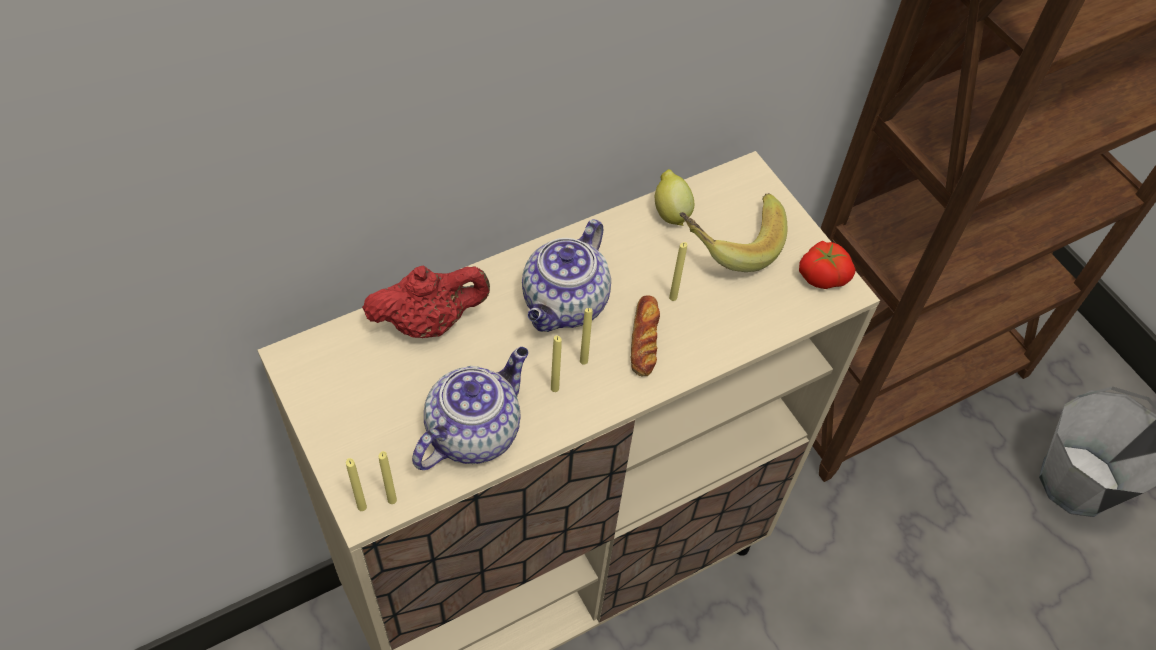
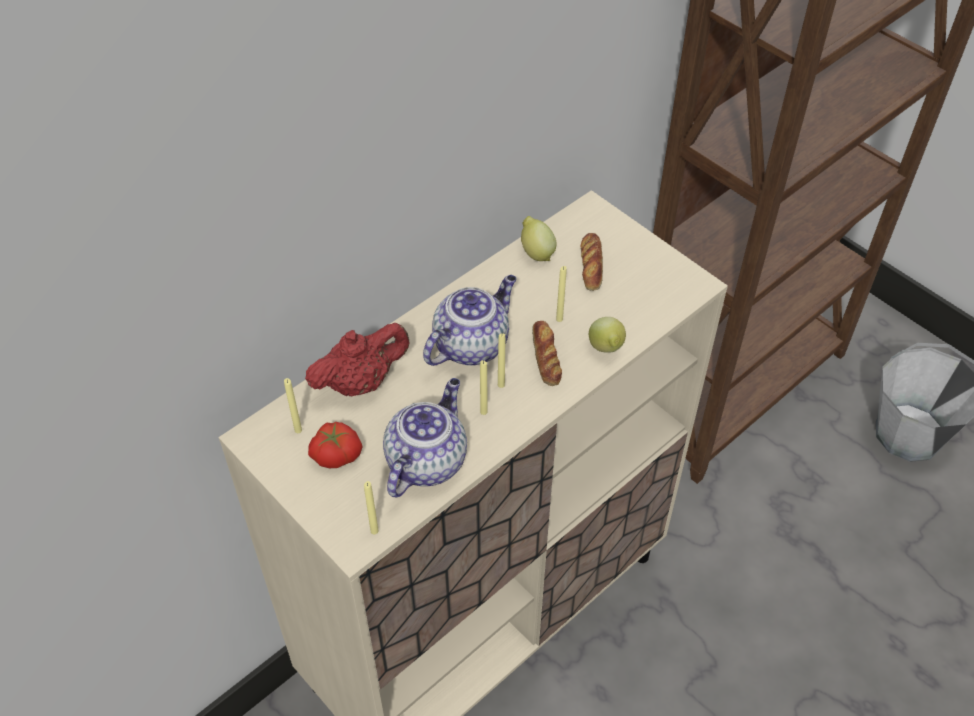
camera: 10 degrees left, 5 degrees down
(362, 507) = (350, 542): yellow candle -> yellow candle (298, 430)
(565, 305) = (471, 344): teapot -> teapot turned 150 degrees counterclockwise
(716, 345) = (606, 349): none -> lemon
(729, 241) = (591, 265): banana -> bread
(822, 274) = (675, 275): tomato -> tomato (336, 453)

